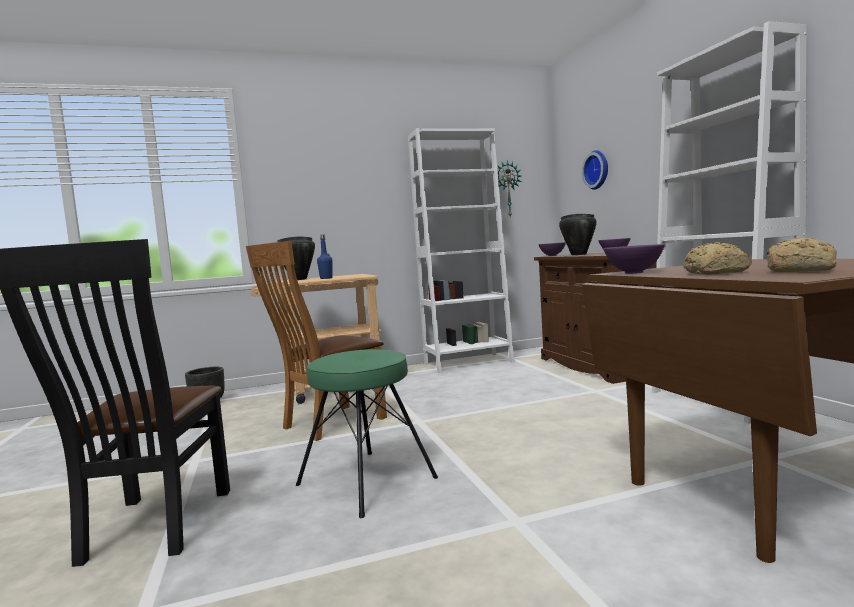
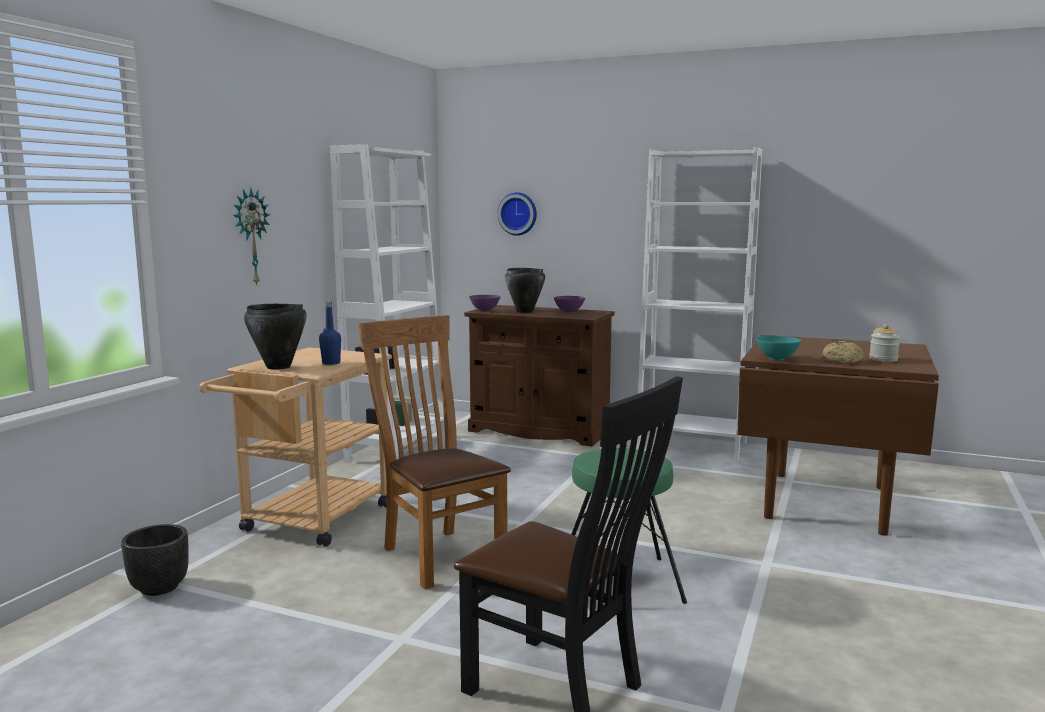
camera: 50 degrees left, 5 degrees up
(328, 424) = (438, 554): brown chair -> brown chair turned 150 degrees clockwise
(507, 189) = (407, 222): wall clock -> wall clock (250, 237)
(633, 273) = (777, 359): purple bowl -> turquoise bowl
(797, 271) = (883, 359): bread -> jar

